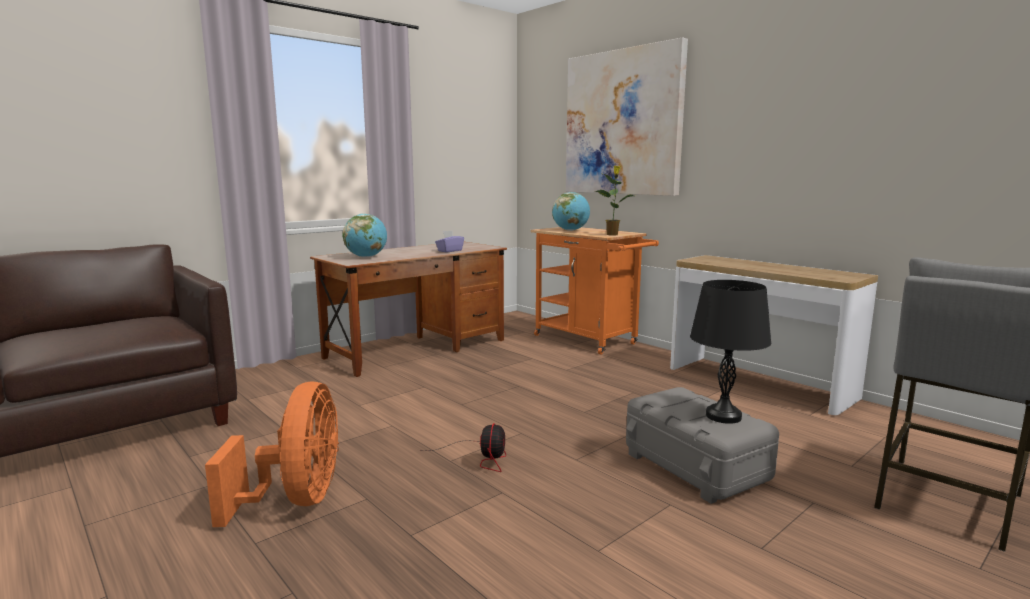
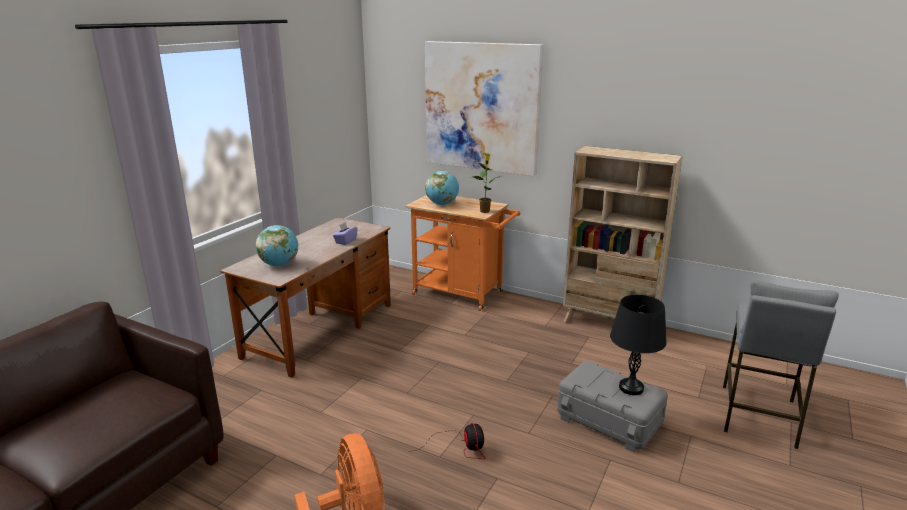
camera: 20 degrees left, 10 degrees up
(758, 383) = (609, 324): console table -> beige bookcase

